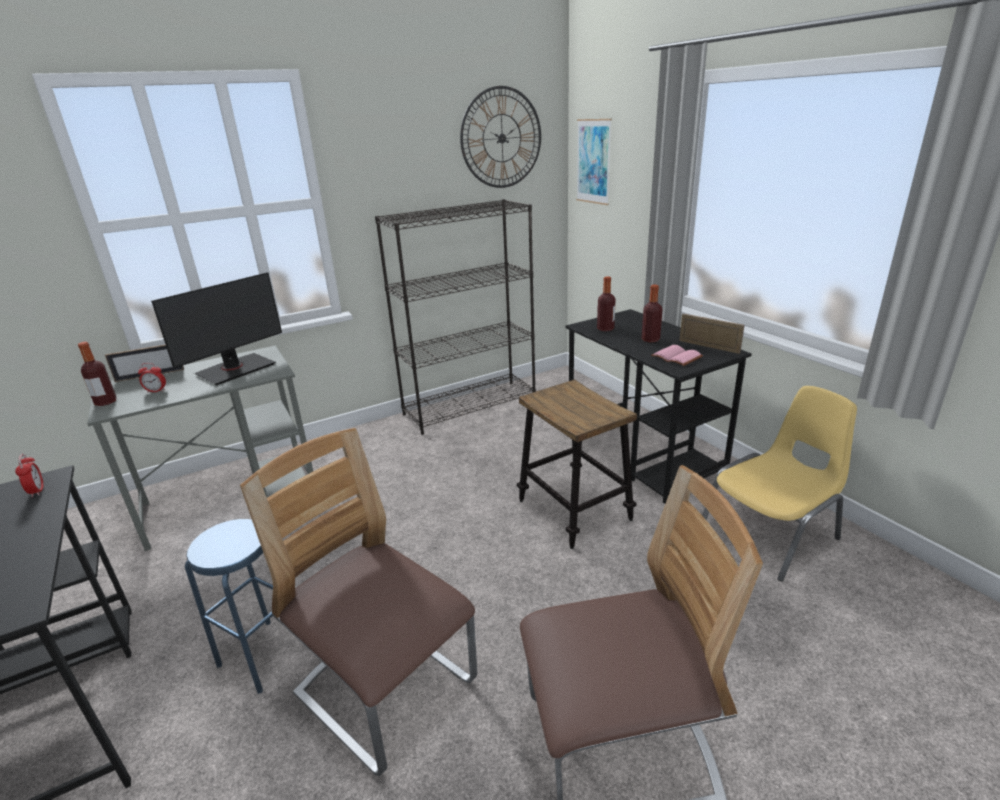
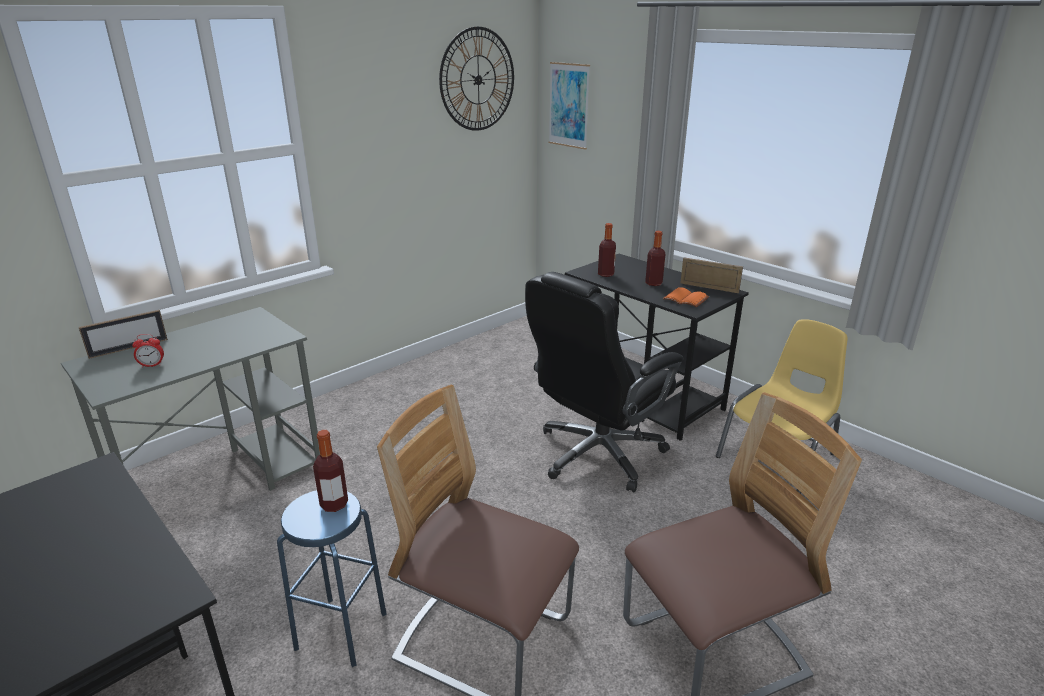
camera: 15 degrees left, 0 degrees up
(37, 491) = (94, 482): alarm clock -> none
(106, 402) = (97, 382): bottle -> bottle (334, 504)
(235, 369) = (232, 335): monitor -> none
(470, 406) = (451, 361): black bookcase -> none
(574, 510) = (597, 454): stool -> black office chair
(677, 357) = (686, 299): pink book -> orange book

